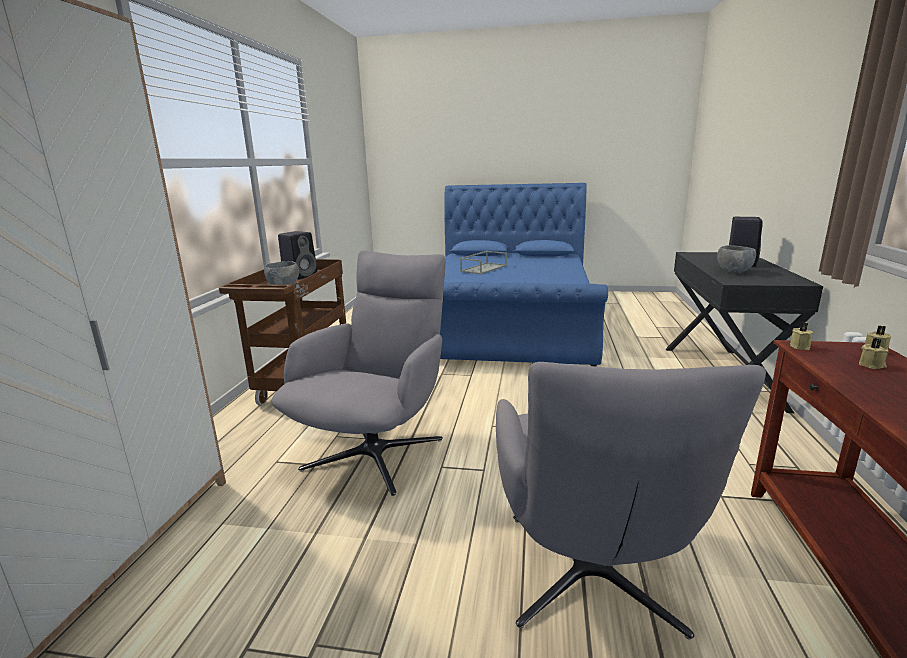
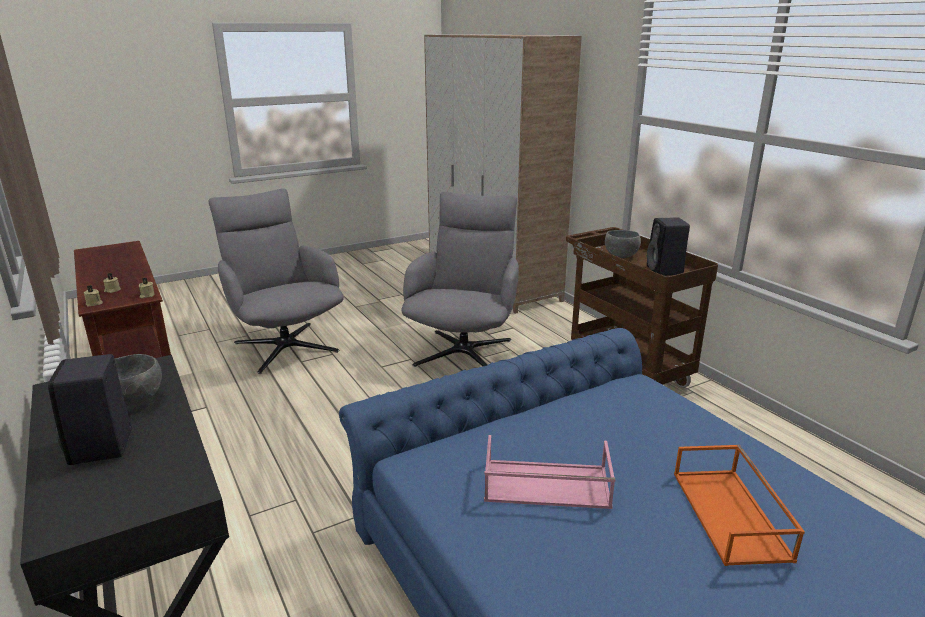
camera: 140 degrees right, 5 degrees up
(377, 452) = (465, 351): grey armchair -> grey armchair turned 150 degrees counterclockwise
(483, 268) = (731, 515): grey tray -> orange tray
(531, 281) = (545, 485): none -> pink tray

